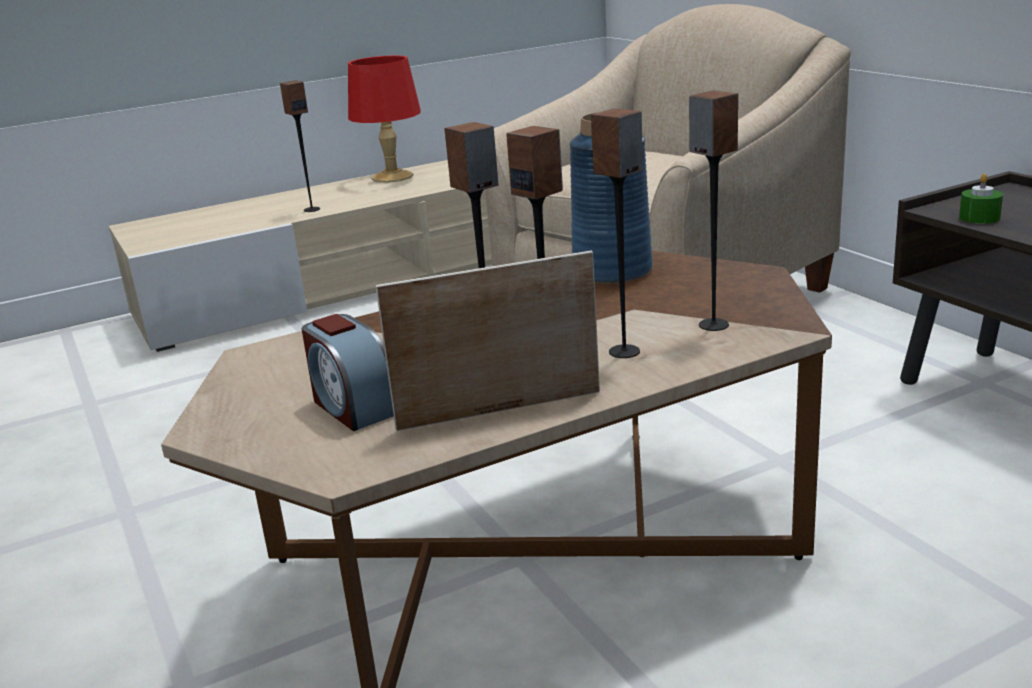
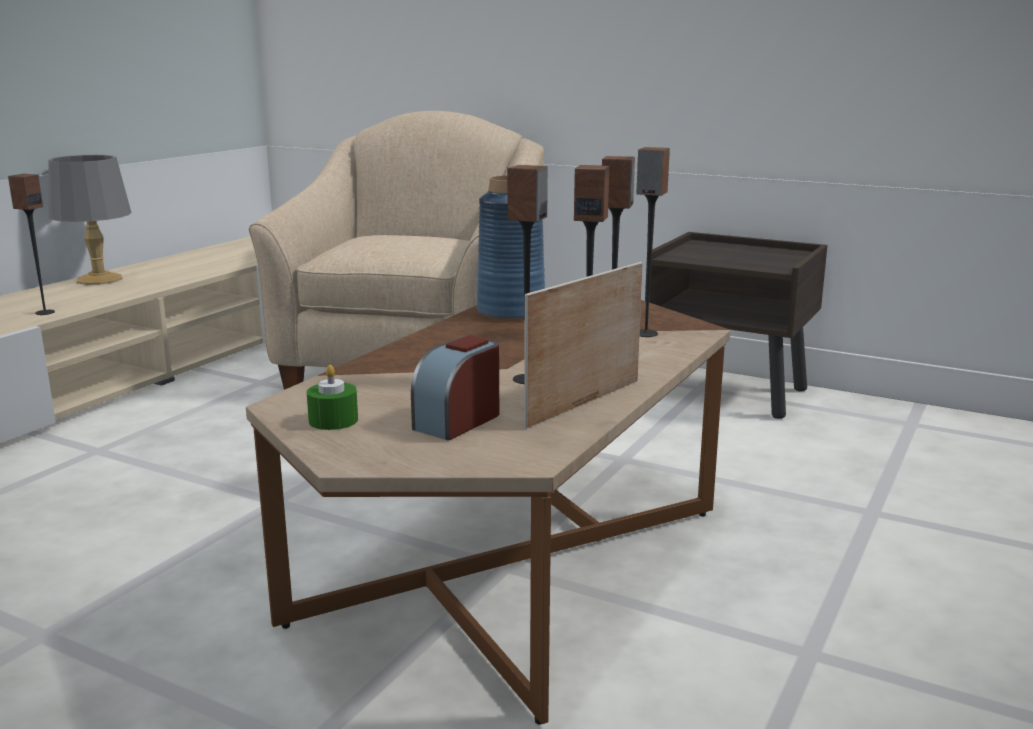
camera: 35 degrees left, 5 degrees down
(353, 406) = (458, 421): alarm clock -> alarm clock turned 105 degrees clockwise
(391, 177) = (98, 280): red table lamp -> grey table lamp
(979, 218) = (707, 259): green candle -> green candle (333, 420)

